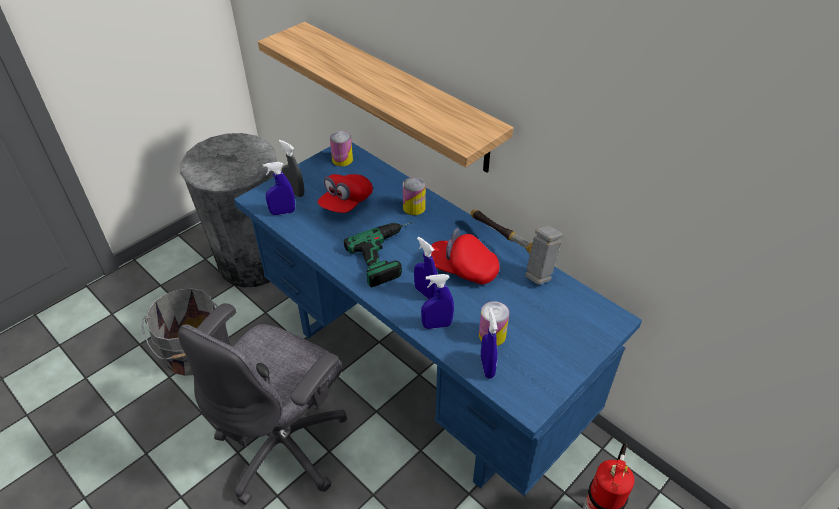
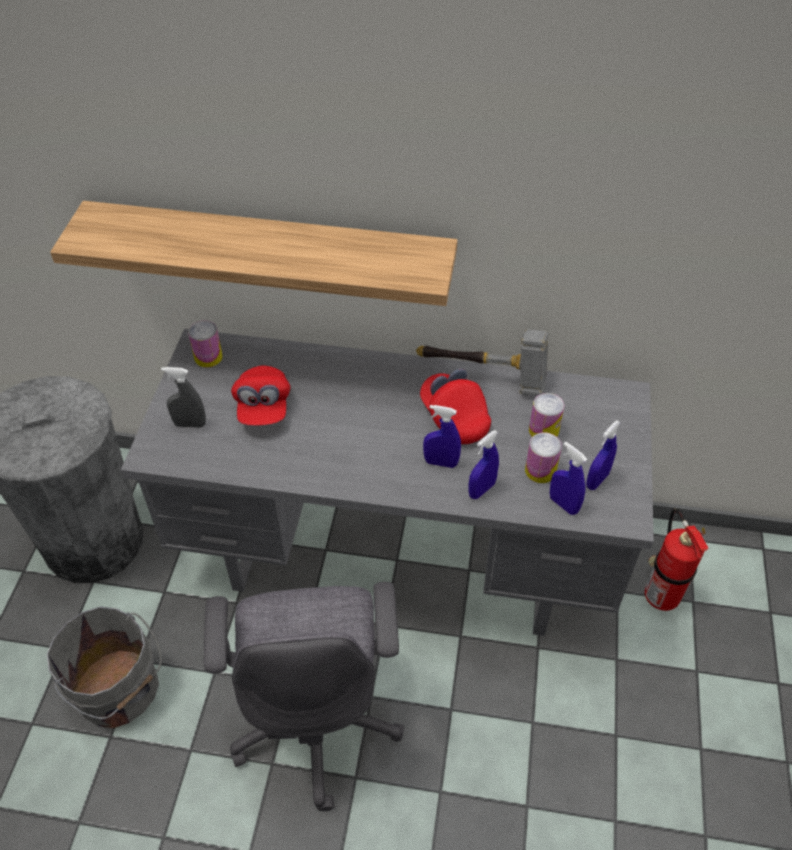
camera: 35 degrees left, 5 degrees up
(283, 212) = (199, 455): blue spray bottle -> blue spray bottle (597, 480)
(390, 254) = (366, 440): power drill -> none
(414, 207) = (343, 375): can -> can (543, 430)
(422, 373) = (398, 557): blue desk -> grey desk
(463, 269) = (454, 417): red cap -> red cap turned 75 degrees clockwise

